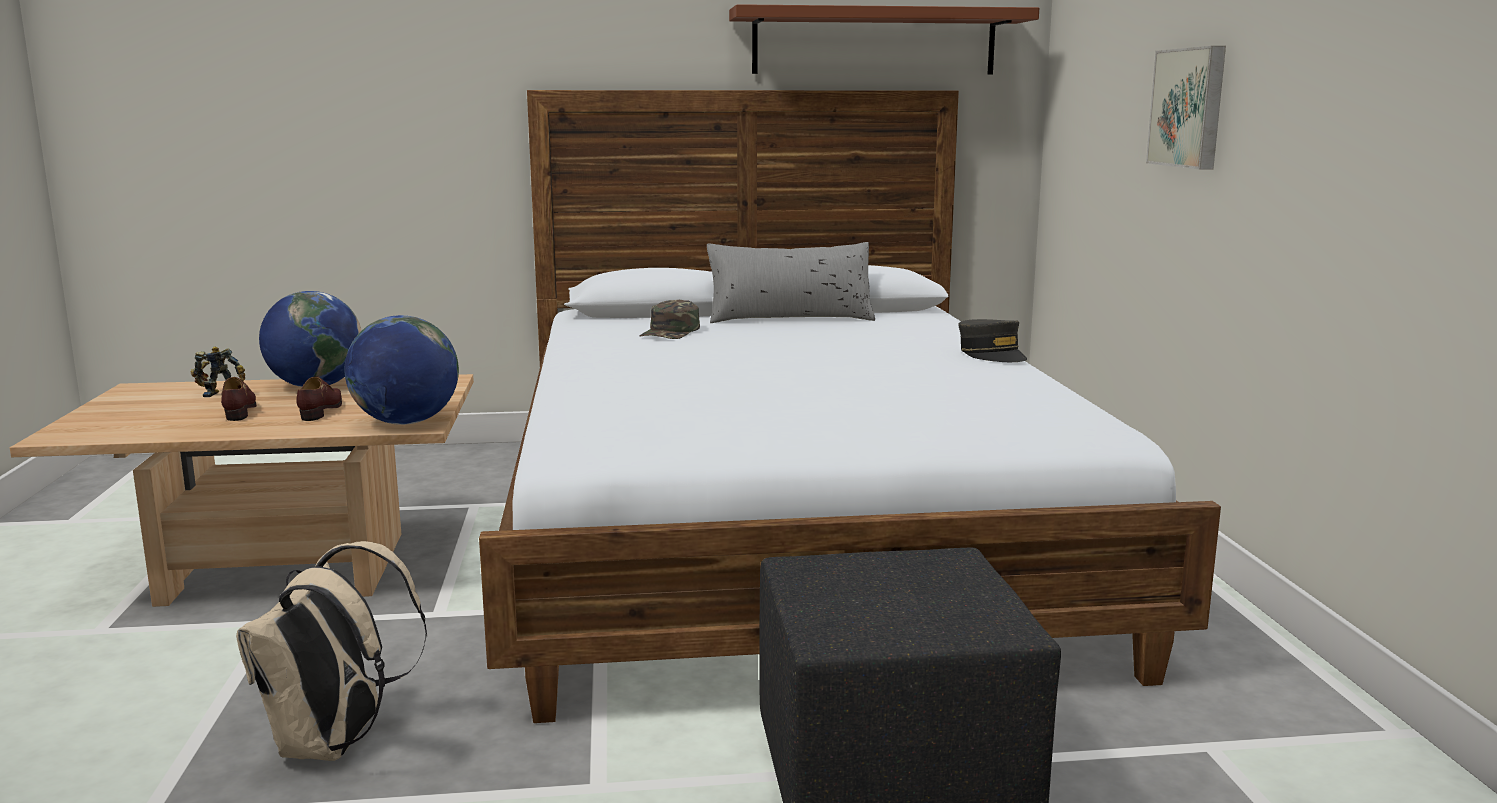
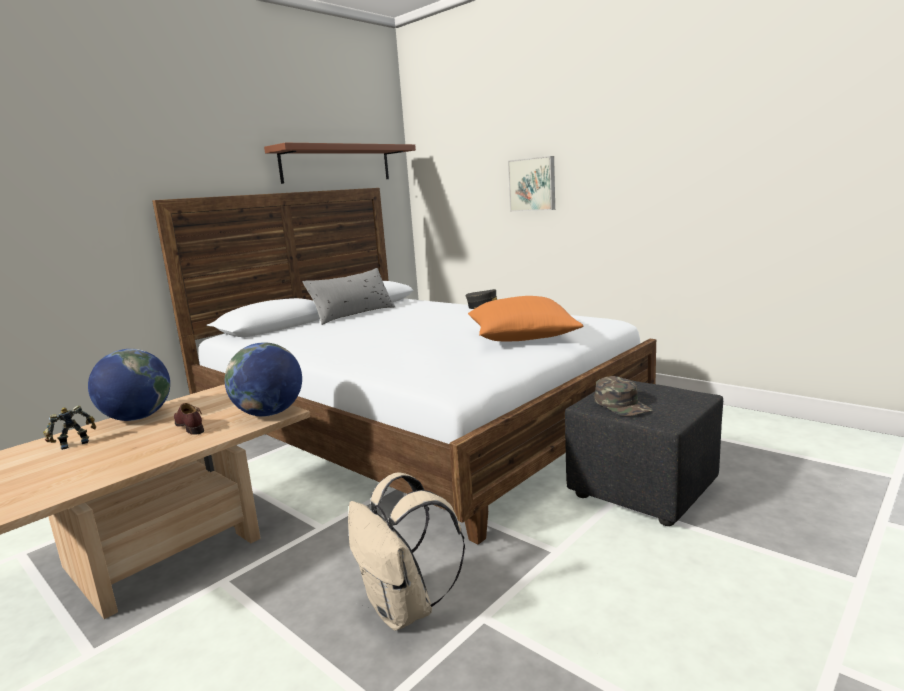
camera: 40 degrees left, 0 degrees up
(240, 410) = (124, 445): brown shoe -> none
(671, 332) = (317, 332): green cap -> green cap (622, 405)
(872, 415) = (522, 337): none -> orange pillow

